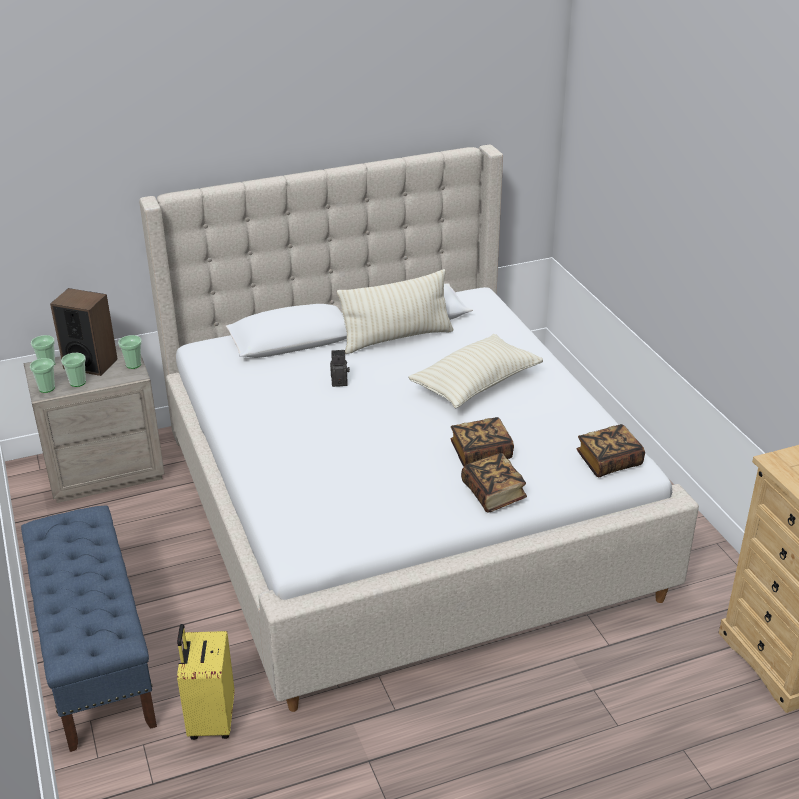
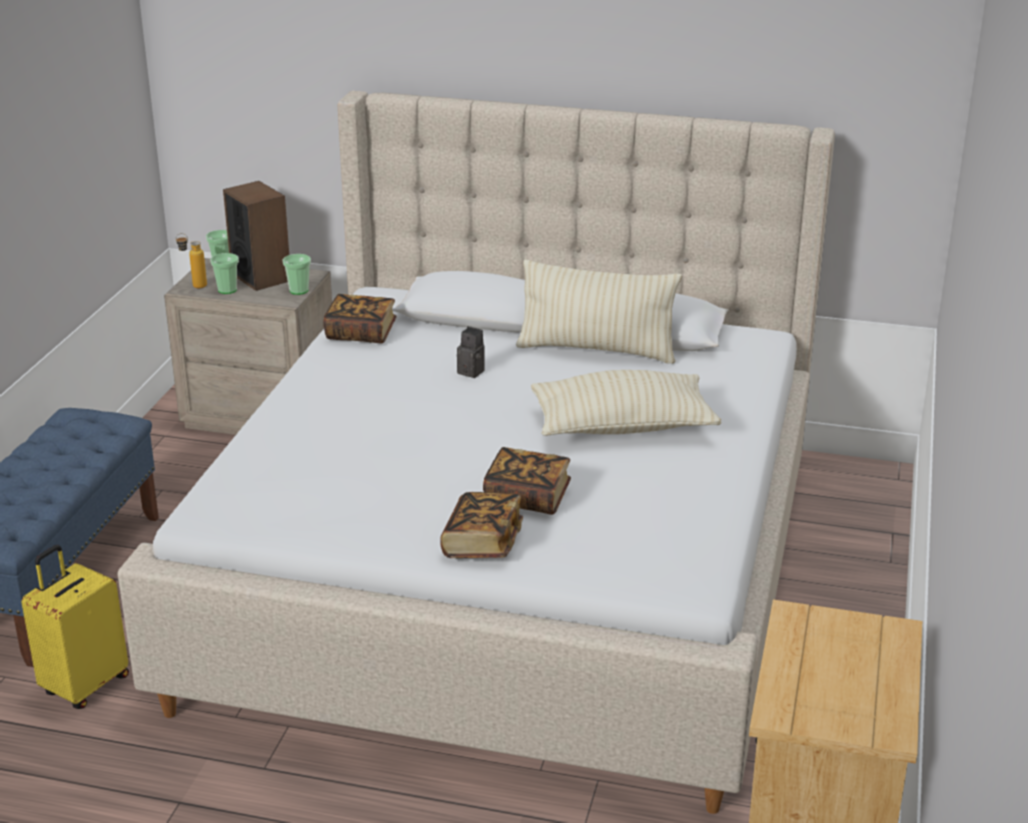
camera: 35 degrees right, 5 degrees down
(46, 388) = (194, 286): cup -> bottle
(608, 462) = (670, 566): book -> book (361, 333)

